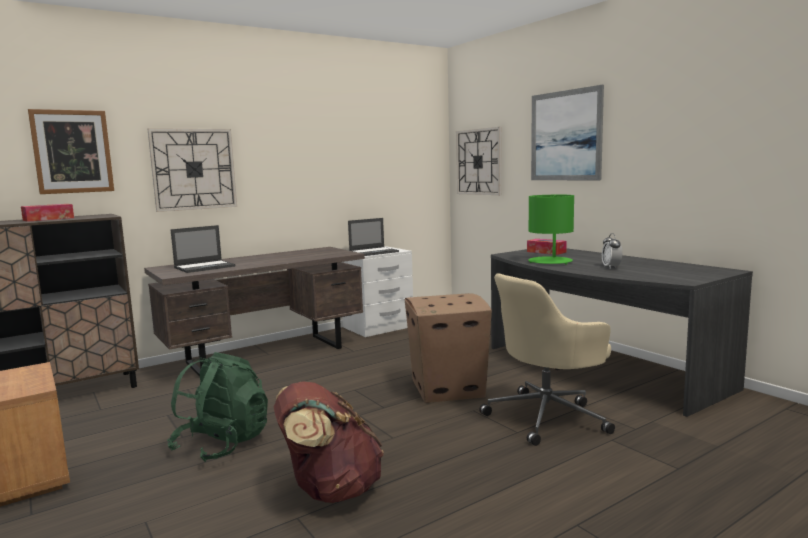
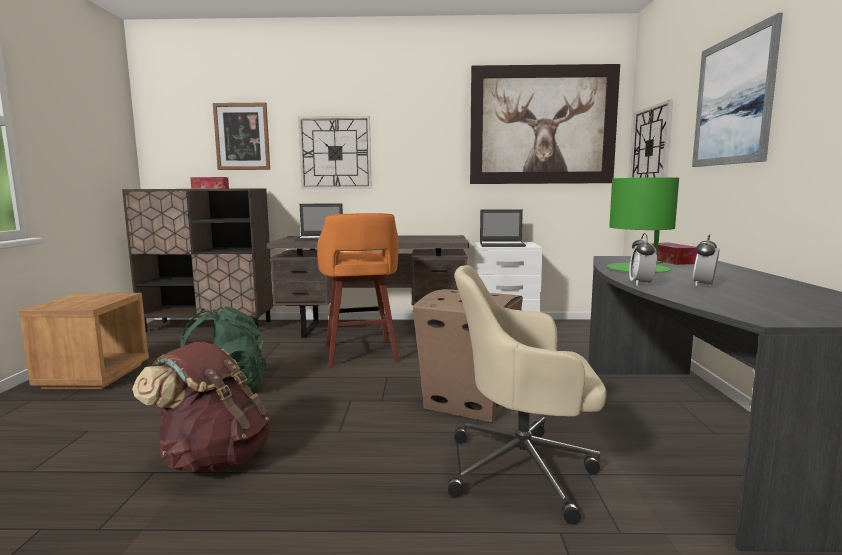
camera: 35 degrees right, 0 degrees up
(296, 379) = (360, 354): none -> orange stool
(387, 140) = (542, 125): none -> picture
(581, 271) = (641, 284): none -> alarm clock

